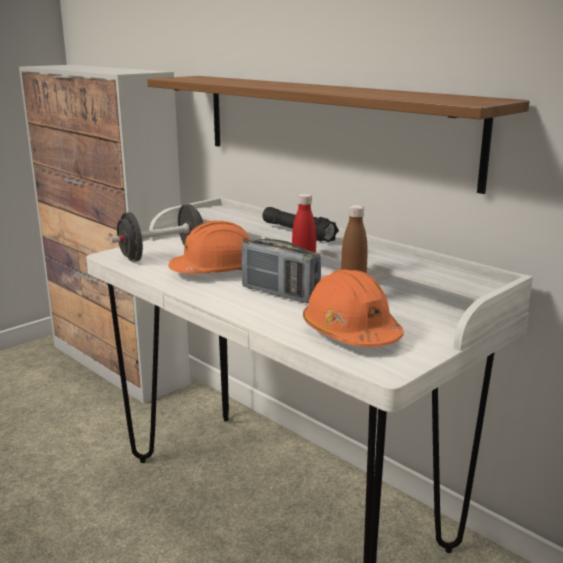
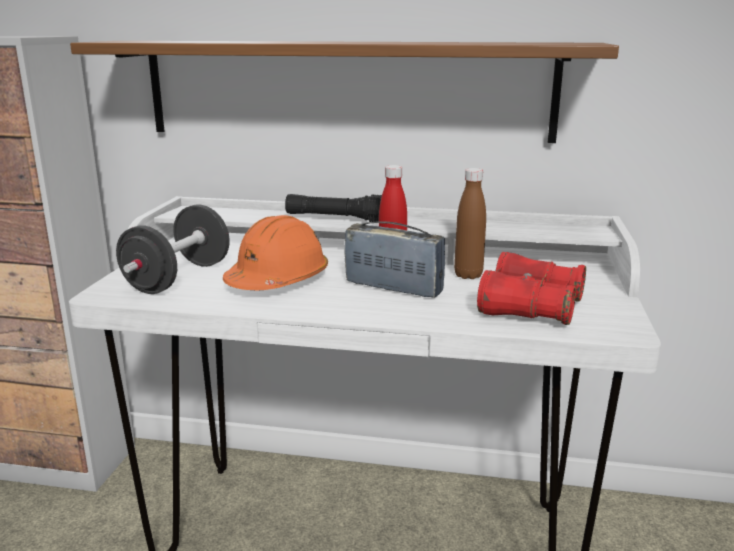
camera: 35 degrees left, 0 degrees up
(279, 294) = (393, 288): radio -> radio turned 150 degrees counterclockwise
(350, 333) = (530, 307): orange hard hat -> red binoculars

